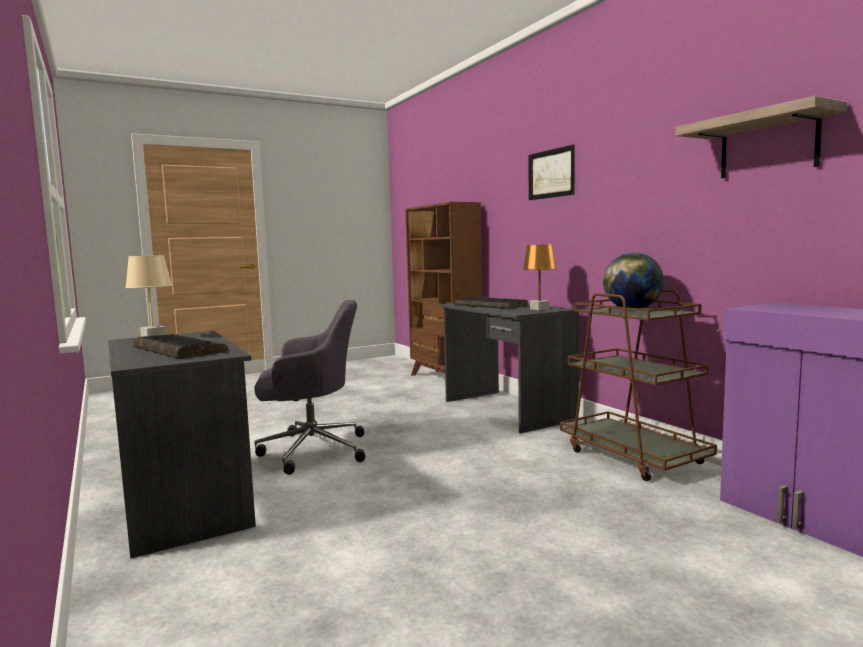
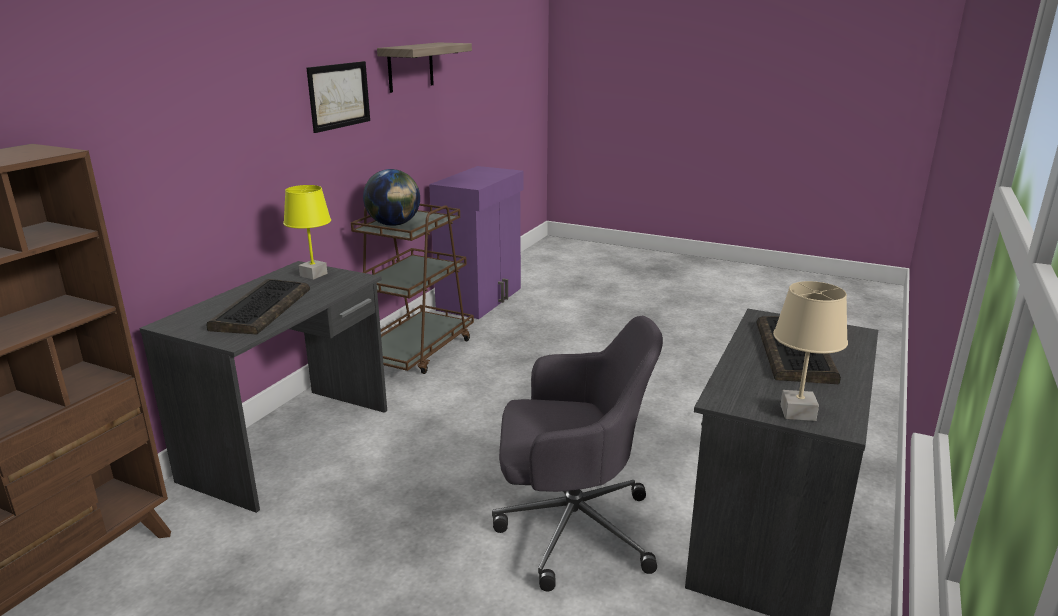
camera: 125 degrees left, 15 degrees up
(311, 450) = (571, 528): grey office chair -> grey office chair turned 135 degrees clockwise
(539, 309) = (313, 275): brown table lamp -> yellow table lamp
(551, 173) = (210, 82): picture -> picture (339, 95)

